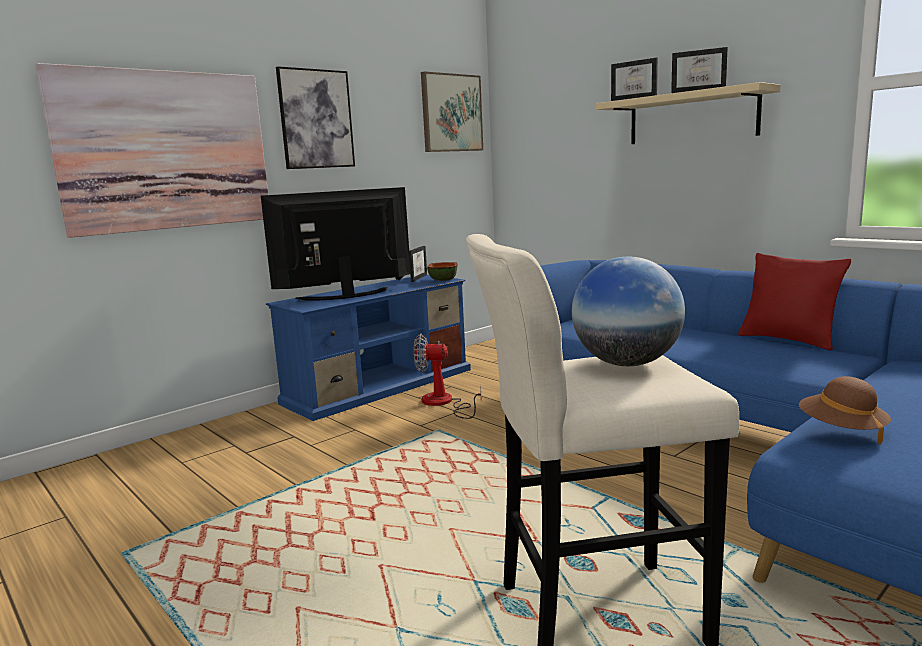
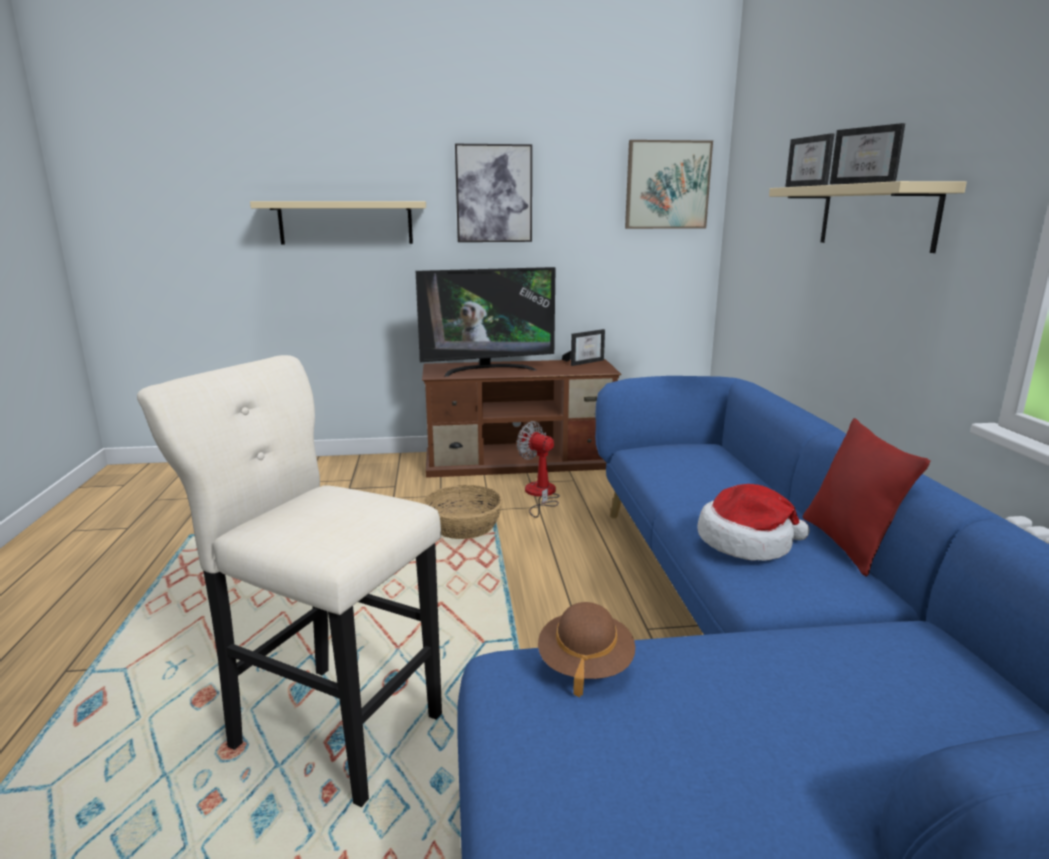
camera: 35 degrees right, 5 degrees up
(166, 151) = (346, 222): picture -> beige shelf
(346, 296) = (487, 370): television -> television turned 150 degrees clockwise
(380, 385) = (521, 461): blue tv stand -> brown tv stand
(421, 443) = (464, 526): none -> basket
(442, 280) = (600, 369): bowl -> none
(626, 363) = (357, 510): globe -> none
(748, 352) = (747, 542): none -> hat

